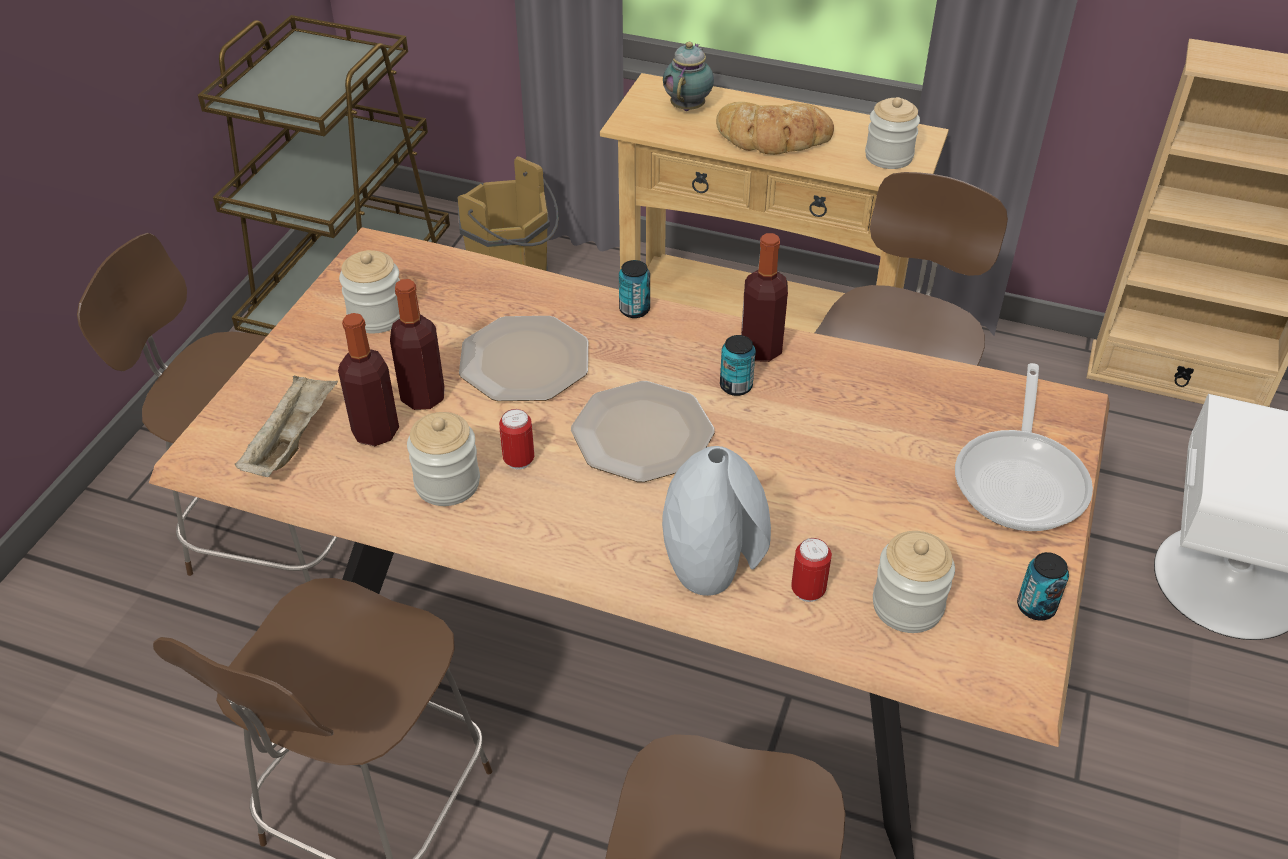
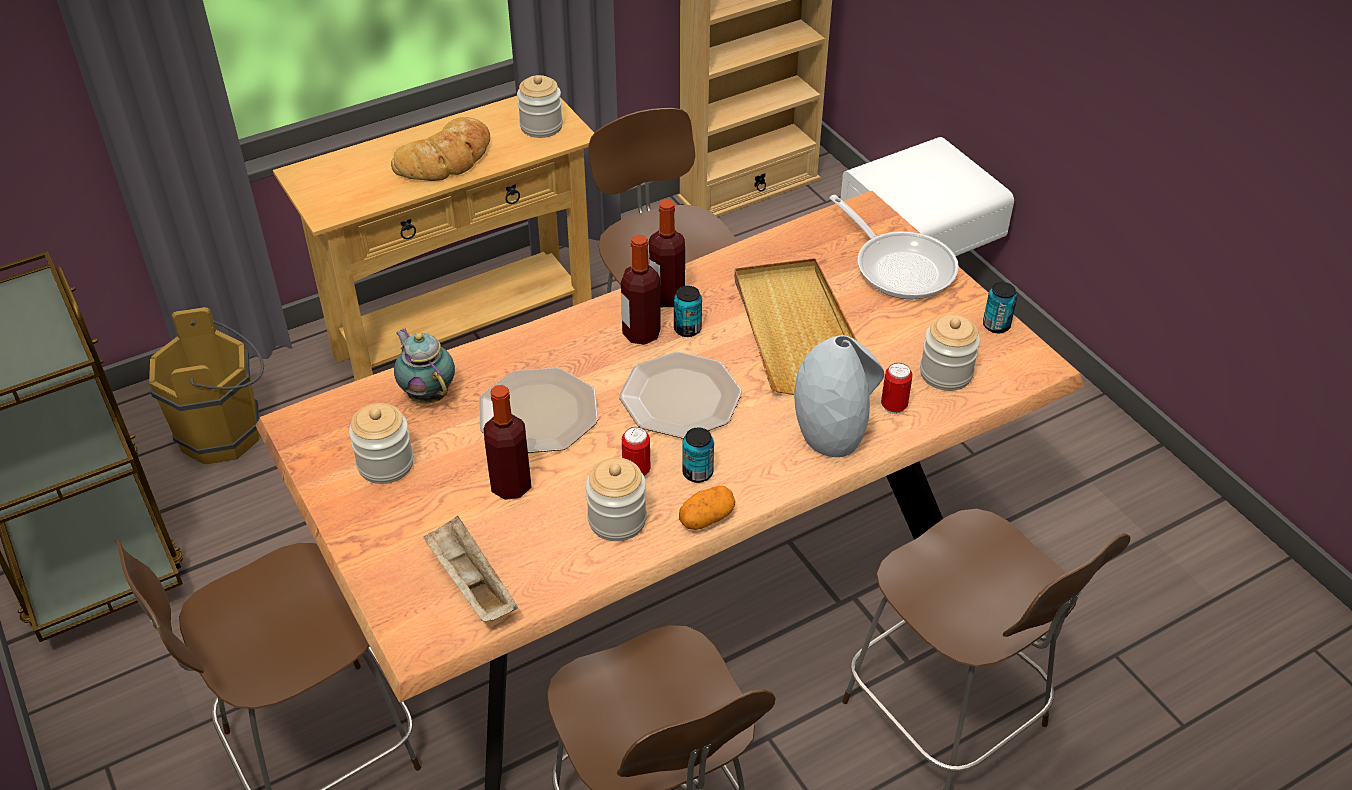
camera: 50 degrees left, 0 degrees up
(375, 432) = (518, 531): bottle -> bottle (641, 333)
(507, 540) = (706, 518): none -> potato
(634, 310) = (554, 329): can -> can (697, 473)
(688, 106) = (351, 173): teapot -> teapot (428, 394)
(827, 457) = (796, 330): none -> beige tray

